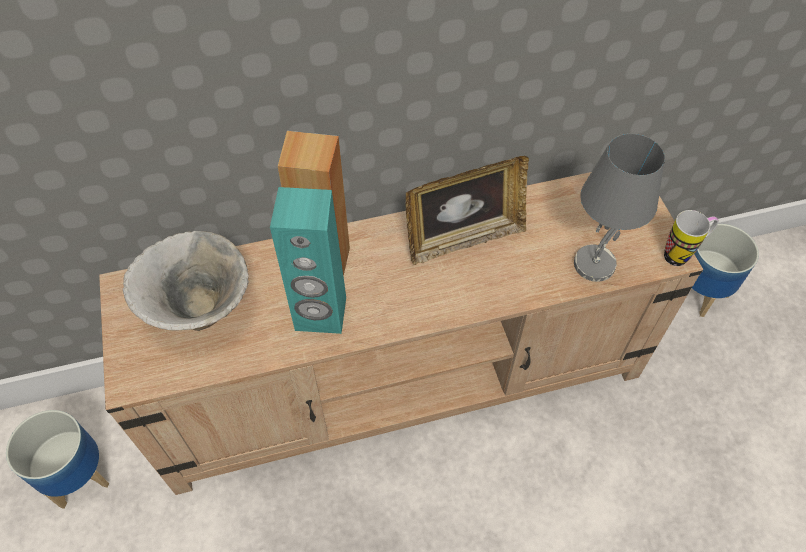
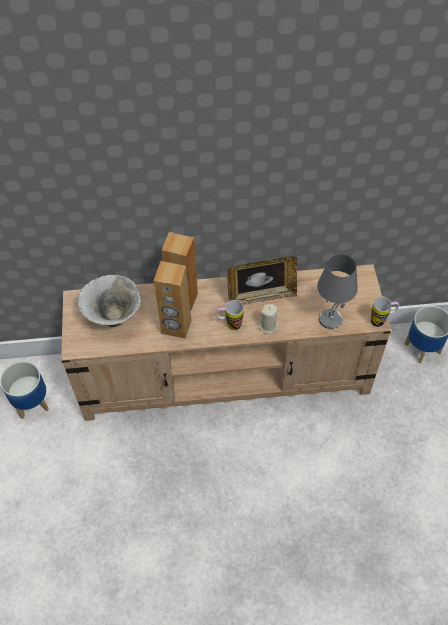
camera: 10 degrees right, 0 degrees up
(320, 314) = (176, 327): turquoise speaker -> brown speaker
(418, 297) = (229, 325): none -> mug
(488, 290) = (268, 326): none -> beige candle

